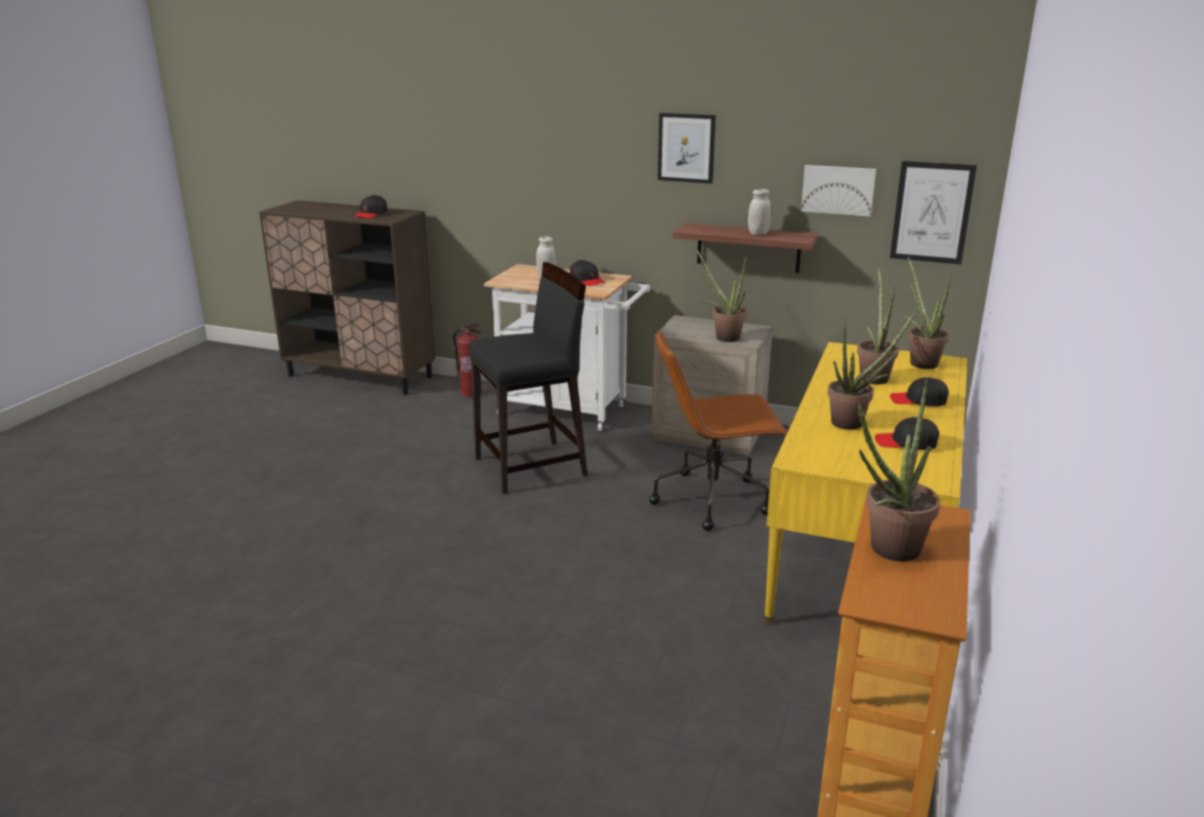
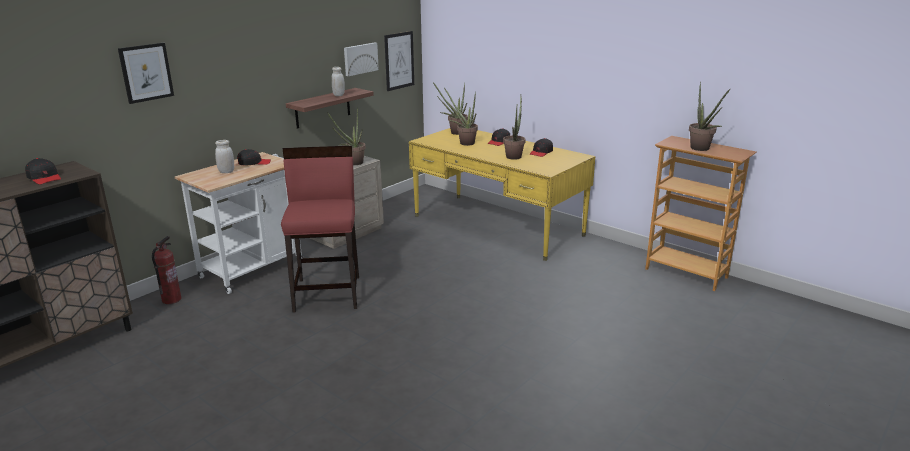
camera: 70 degrees left, 0 degrees up
(532, 466) = (328, 293): black stool -> red stool
(686, 148) = (279, 51): picture -> picture (146, 72)
(713, 499) = (422, 247): brown office chair -> none

